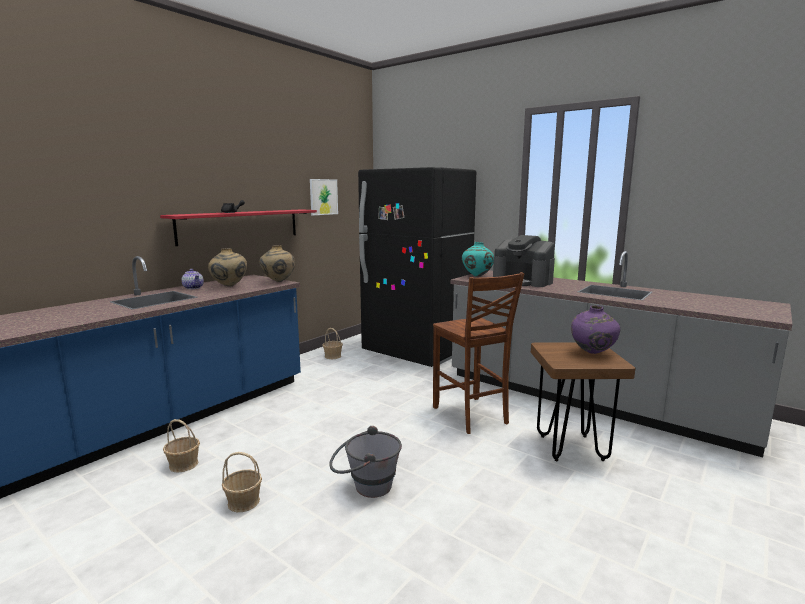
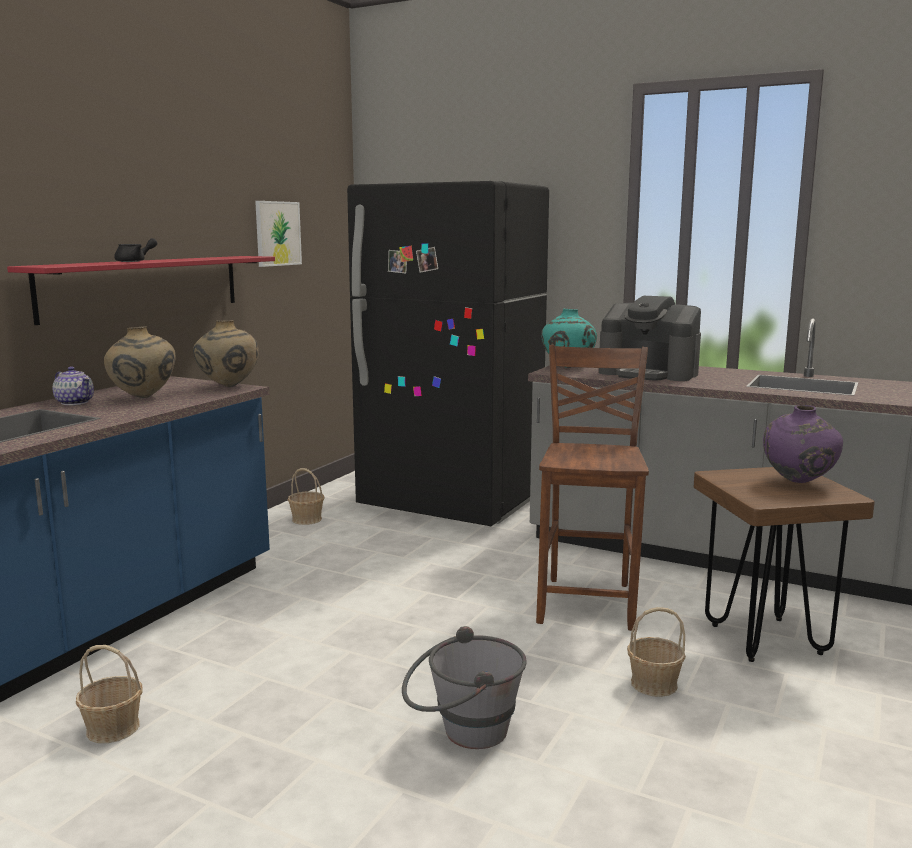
camera: 10 degrees left, 0 degrees up
(243, 502) = (257, 780): basket -> basket (653, 684)
(471, 416) = (588, 602): brown chair -> brown chair turned 135 degrees counterclockwise

